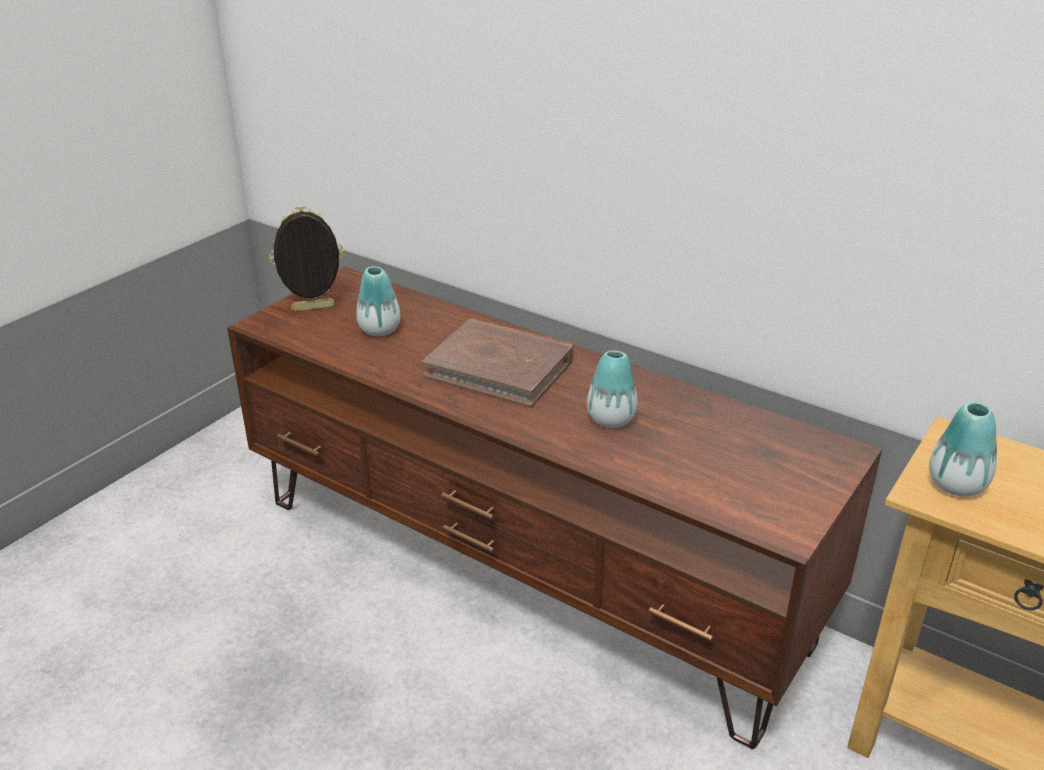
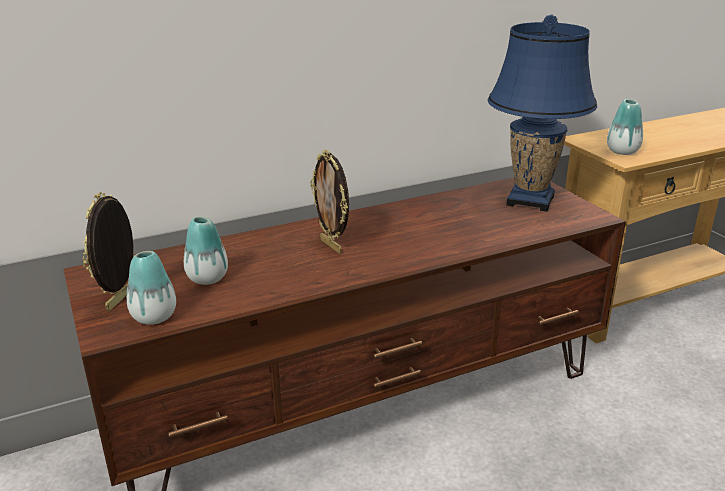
camera: 60 degrees left, 5 degrees down
(500, 368) = (332, 246): brown book -> picture frame
(611, 419) = (439, 228): vase -> vase (154, 317)
(773, 465) = (529, 200): none -> blue table lamp

